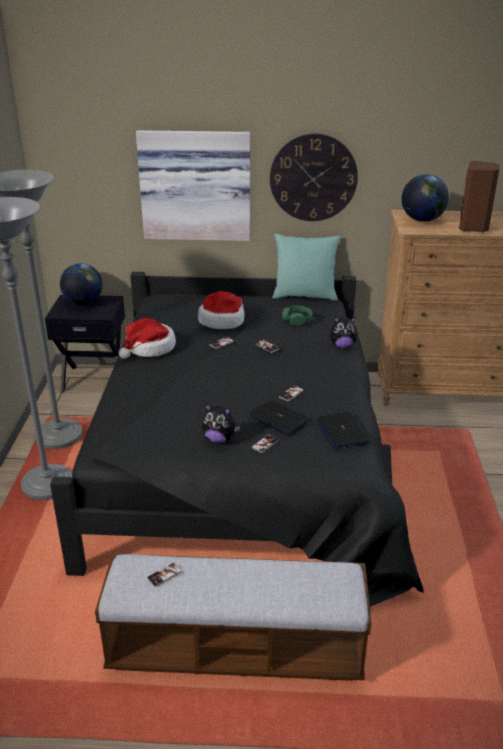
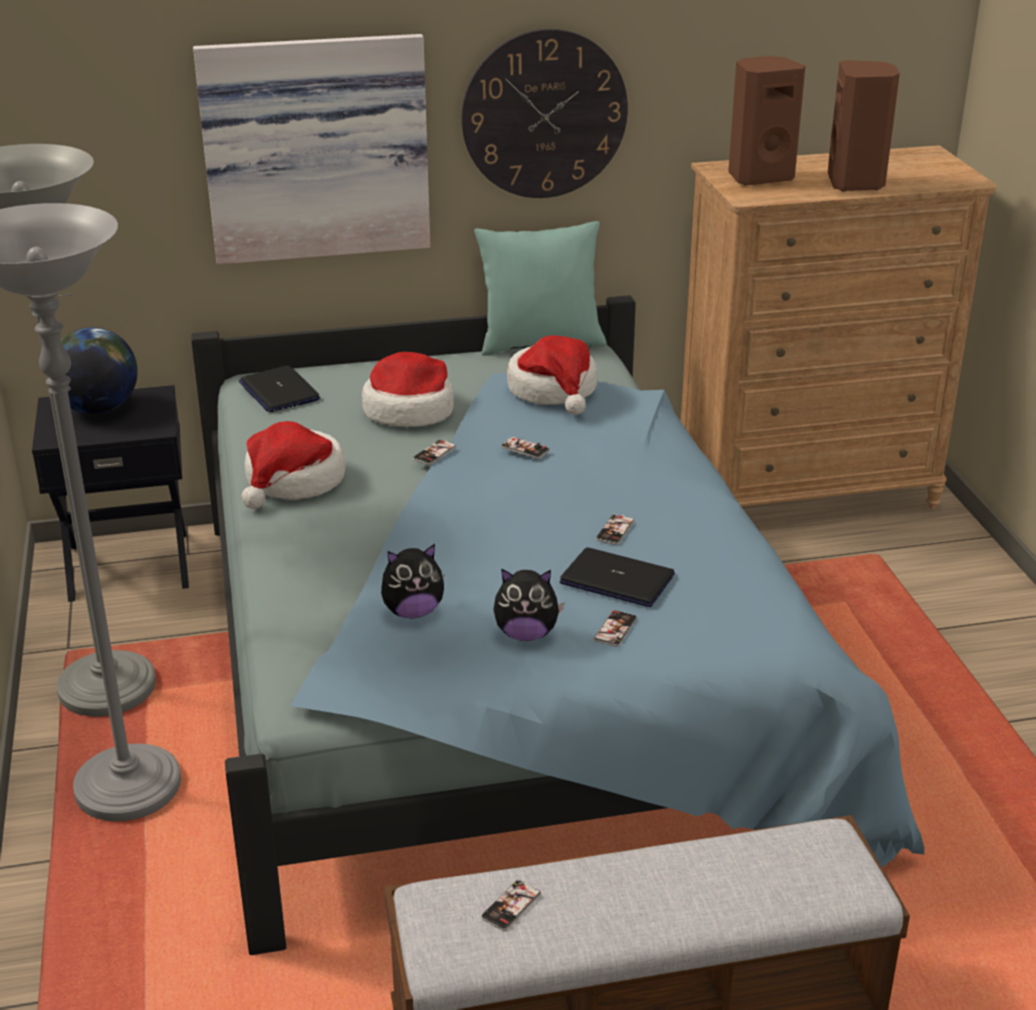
camera: 15 degrees left, 0 degrees up
(245, 462) = (503, 679): black bed -> blue bed
(297, 319) = (554, 390): green headphones -> hat
(342, 346) = (660, 429): plush toy -> plush toy (413, 611)
(342, 431) = (740, 585): laptop -> laptop (279, 391)
(422, 220) = (759, 177): globe -> brown speaker

